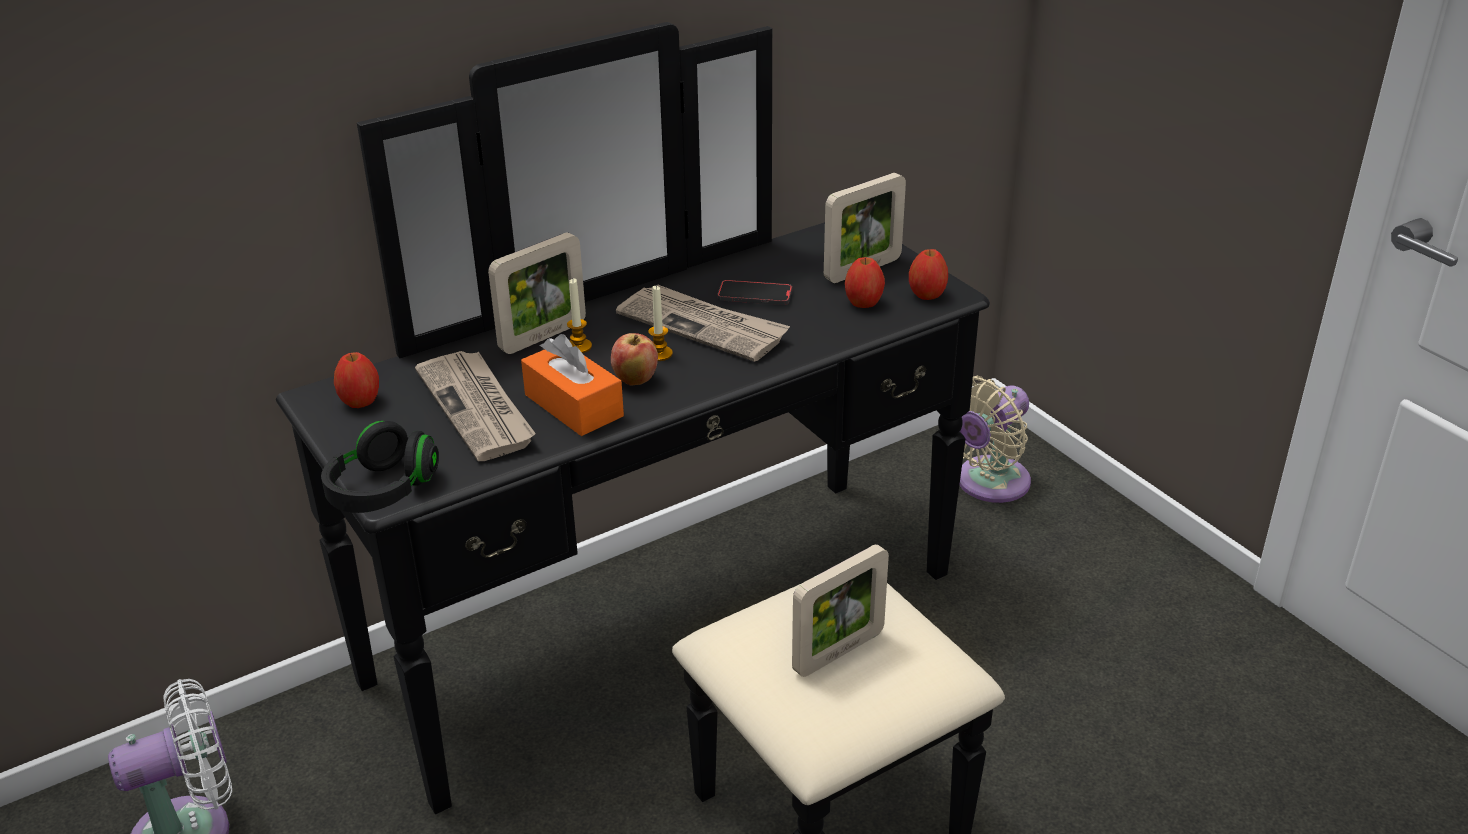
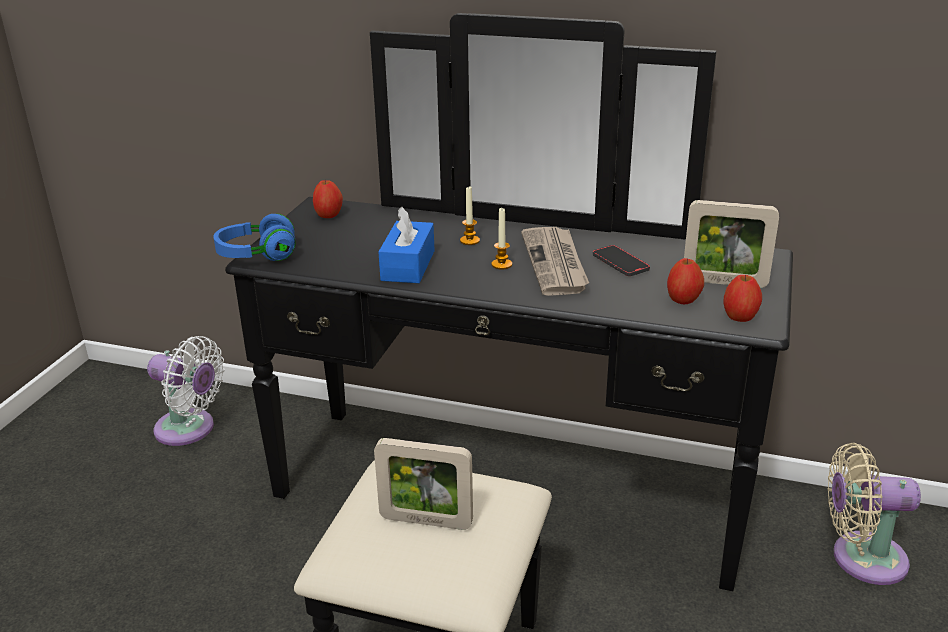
camera: 50 degrees right, 5 degrees down
(382, 491) = (257, 255): black headphones -> blue headphones
(478, 408) = (366, 243): newspaper -> none
(543, 336) = (463, 228): picture frame -> none
(573, 405) = (408, 265): orange tissue box -> blue tissue box
(635, 380) = (462, 270): apple -> none

